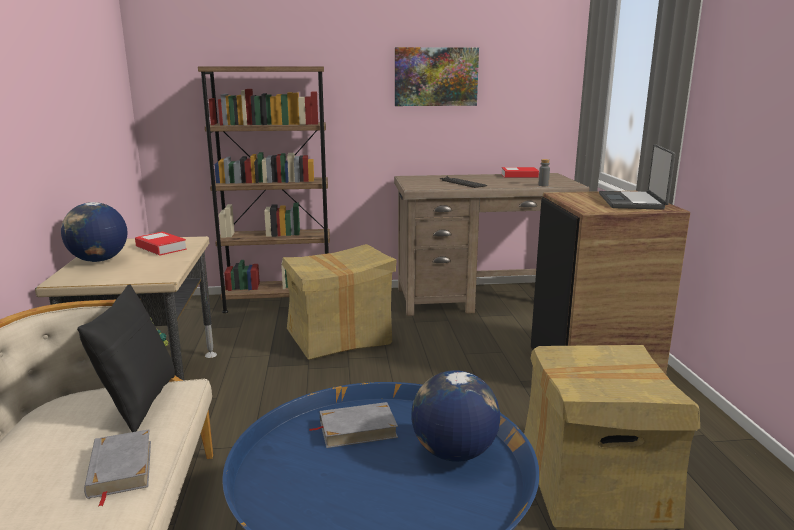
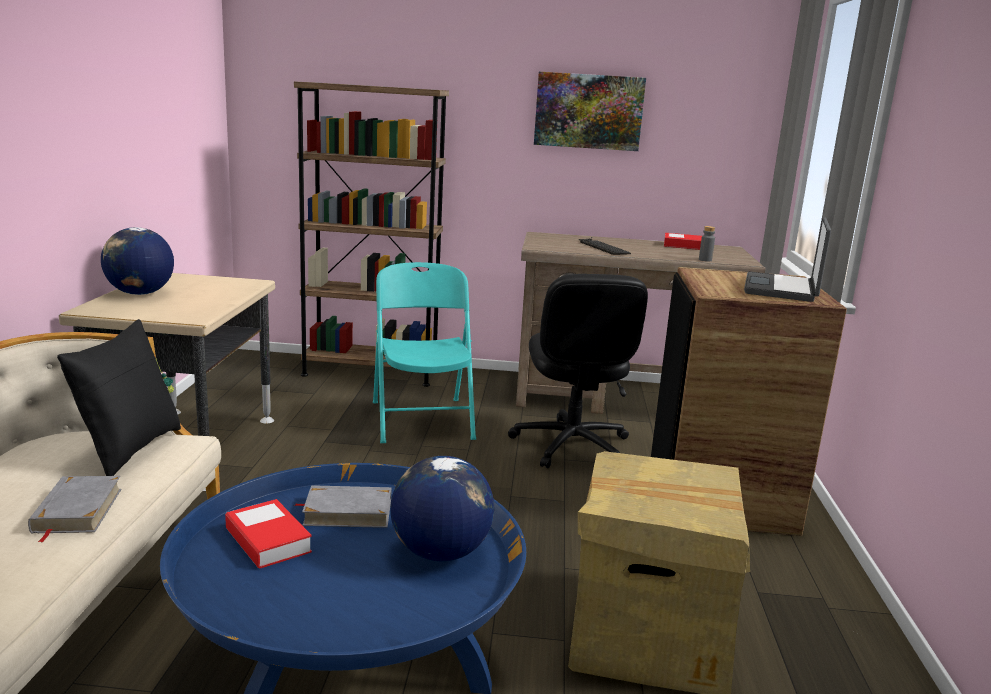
camera: 10 degrees right, 0 degrees up
(161, 248) = (214, 287): book -> book (268, 540)
(339, 337) = (422, 420): cardboard box -> turquoise chair
(464, 341) = (571, 445): none -> black office chair

